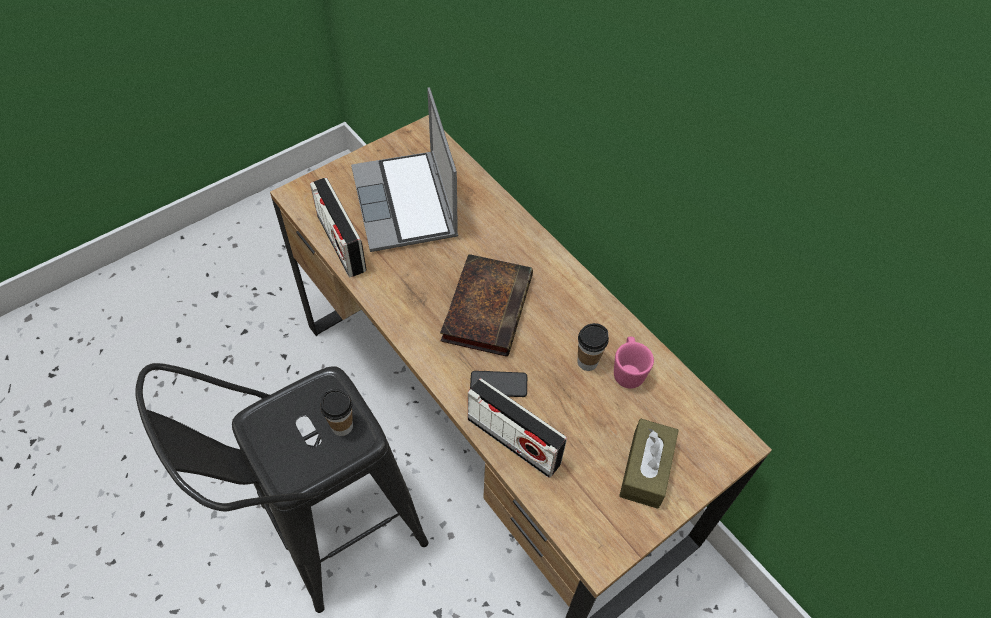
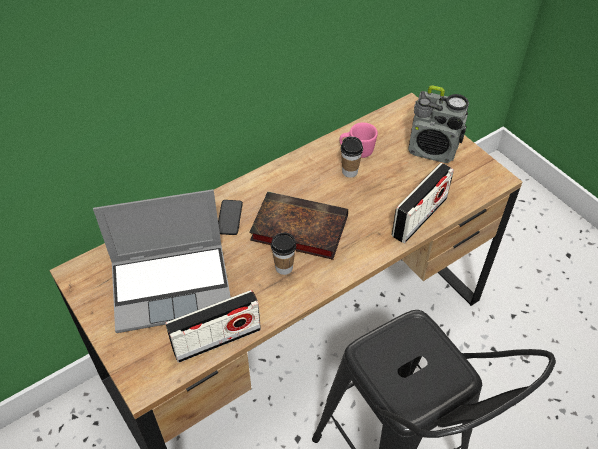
camera: 85 degrees left, 5 degrees down
(342, 426) = (406, 340): cup -> cup (284, 267)
(498, 384) = (372, 224): phone -> phone (229, 218)
(646, 469) = (433, 150): brown tissue box -> radio

